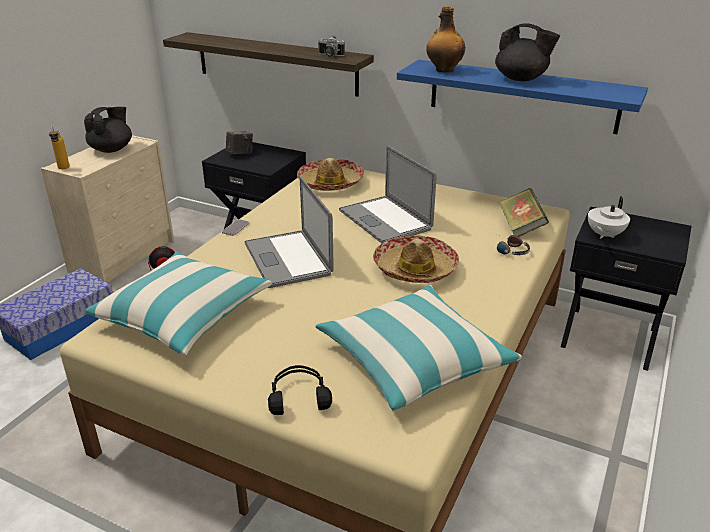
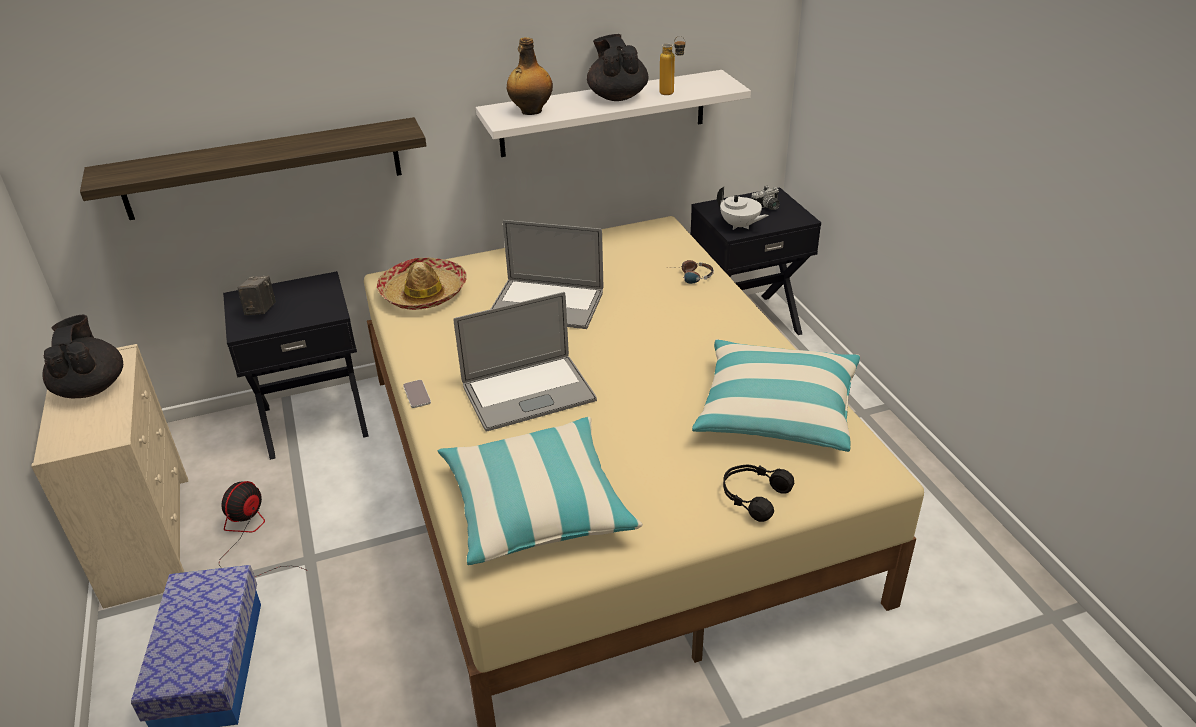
camera: 45 degrees left, 5 degrees up
(63, 169) = (76, 448): bottle -> bottle (672, 94)
(287, 258) = (528, 393): laptop -> laptop turned 45 degrees counterclockwise
(329, 55) = (371, 135): camera -> camera (767, 208)
(415, 269) = (651, 336): hat -> none
(520, 227) = (666, 251): book -> none
(521, 79) = (617, 96): black teapot -> black teapot turned 90 degrees counterclockwise
(522, 96) = (603, 113): blue shelf -> white shelf
(604, 235) = (739, 226): white teapot -> white teapot turned 45 degrees counterclockwise

